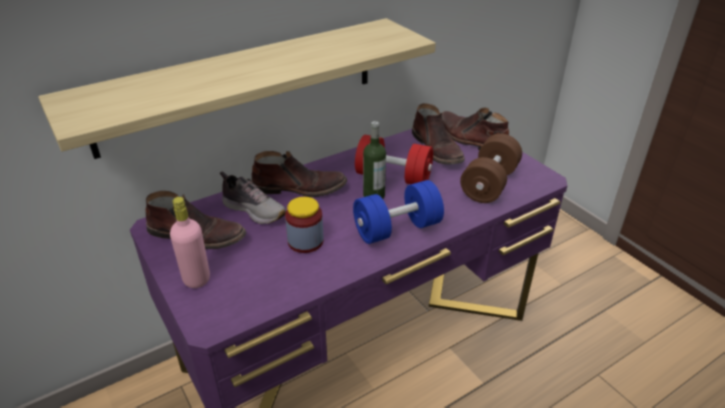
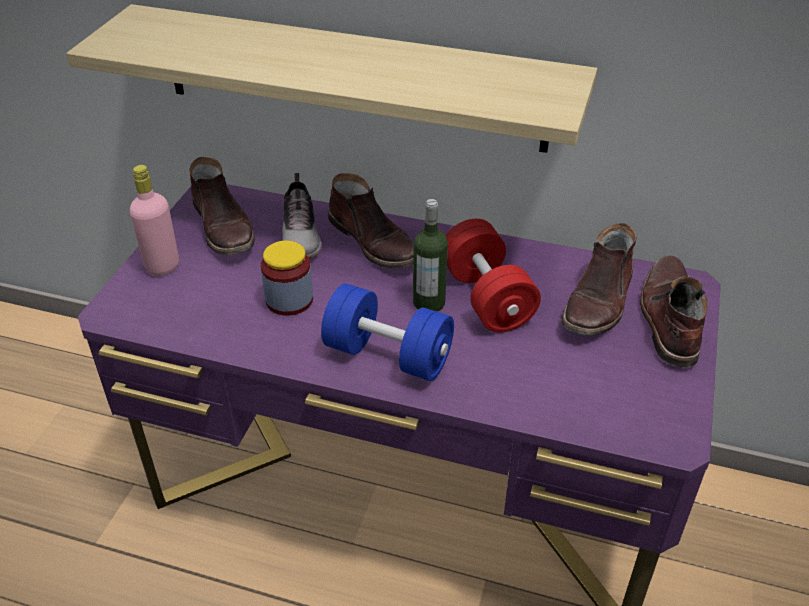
camera: 50 degrees right, 5 degrees up
(489, 184) = (583, 388): brown dumbbell -> none

